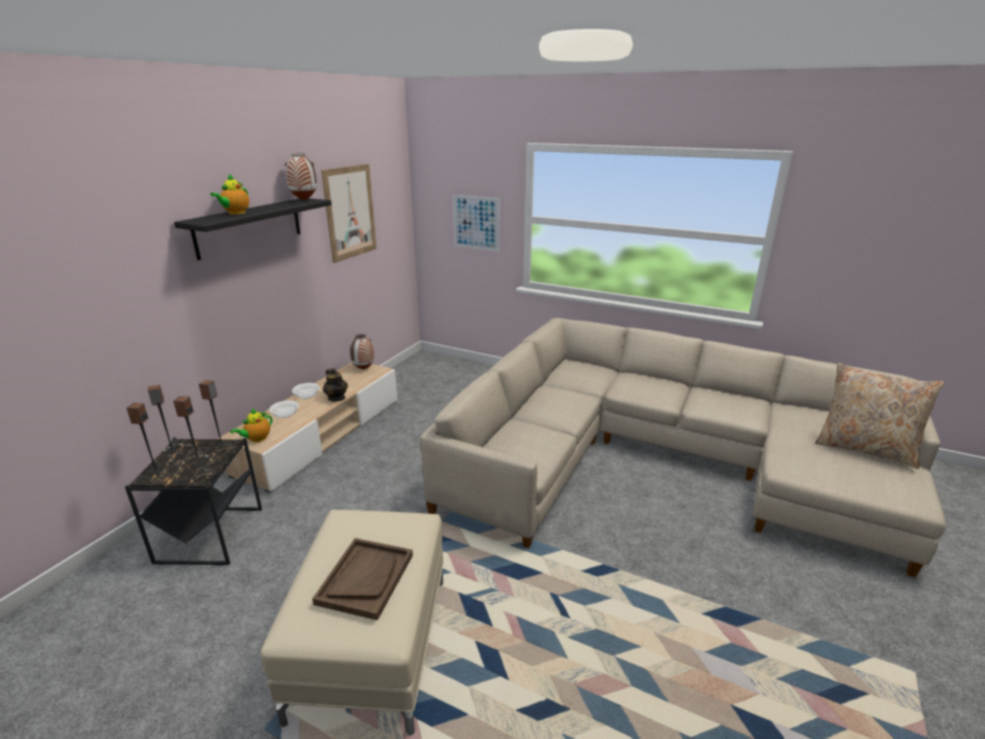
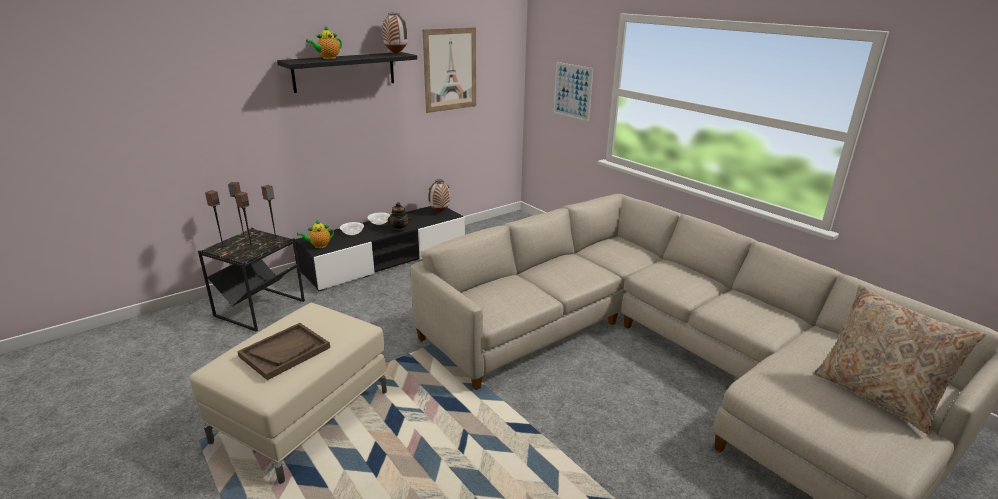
camera: 25 degrees right, 0 degrees up
(322, 435) = (386, 259): beige tv stand -> black tv stand

